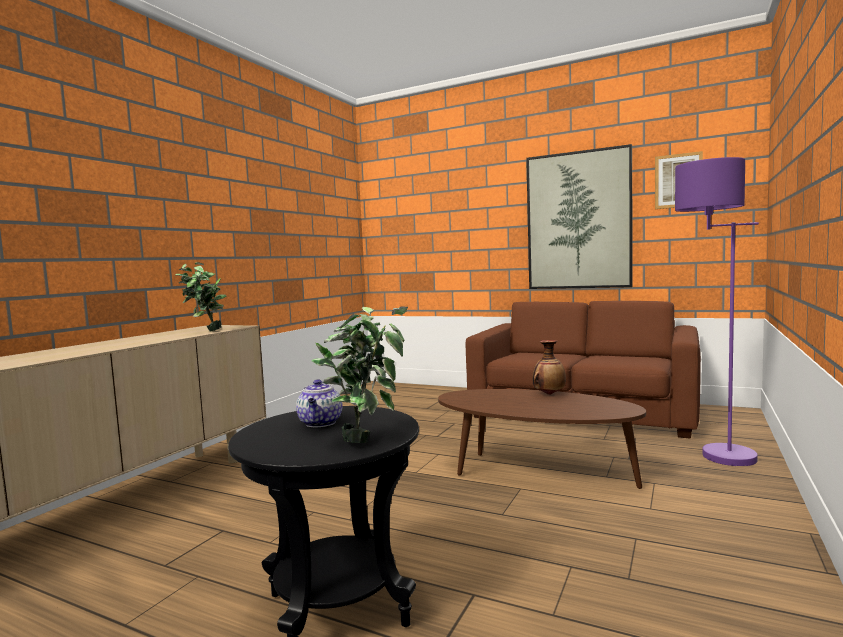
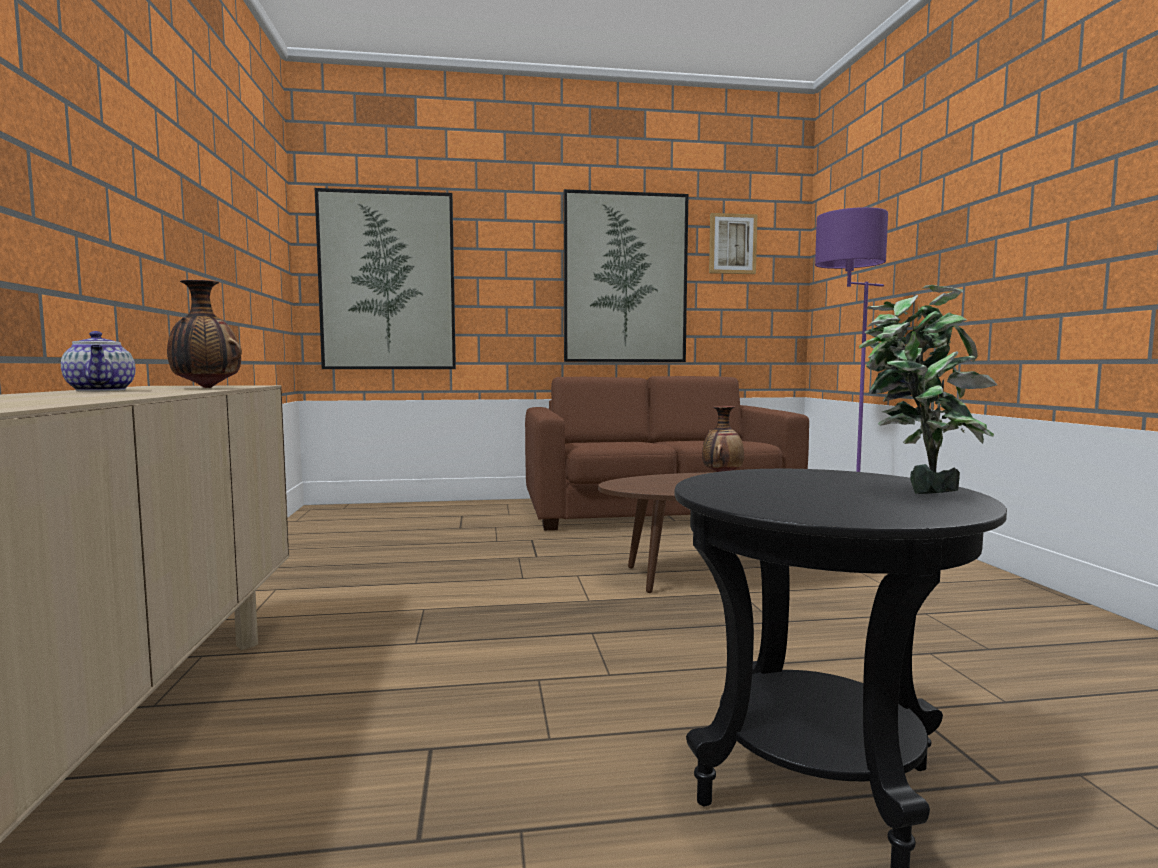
camera: 35 degrees left, 0 degrees up
(205, 331) = (206, 388): potted plant -> vase
(320, 423) = (786, 486): teapot -> teapot (101, 390)
(413, 237) = (387, 281): none -> picture

